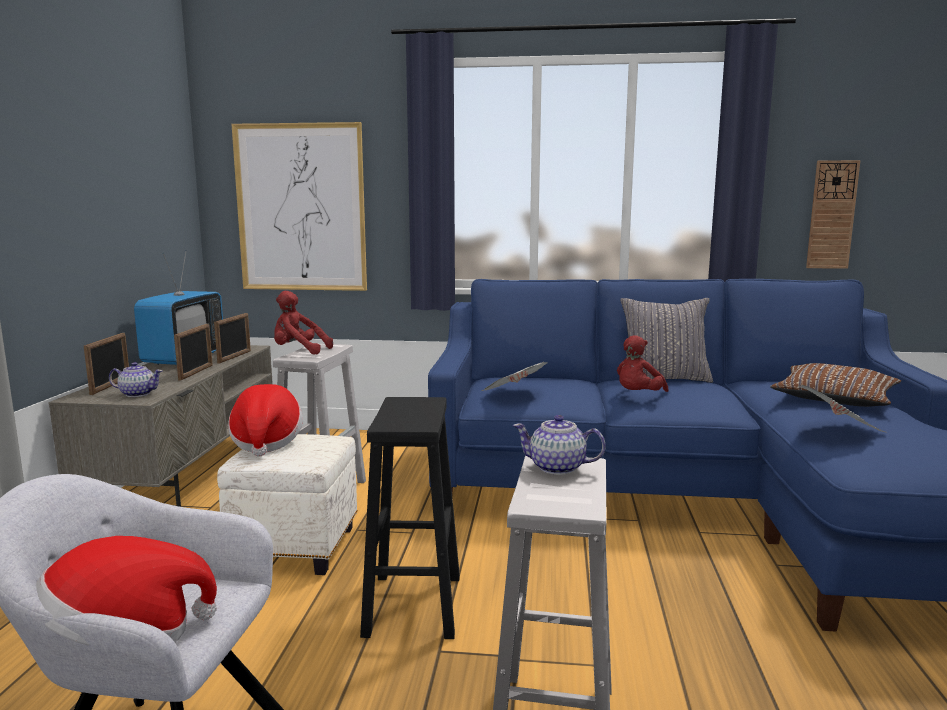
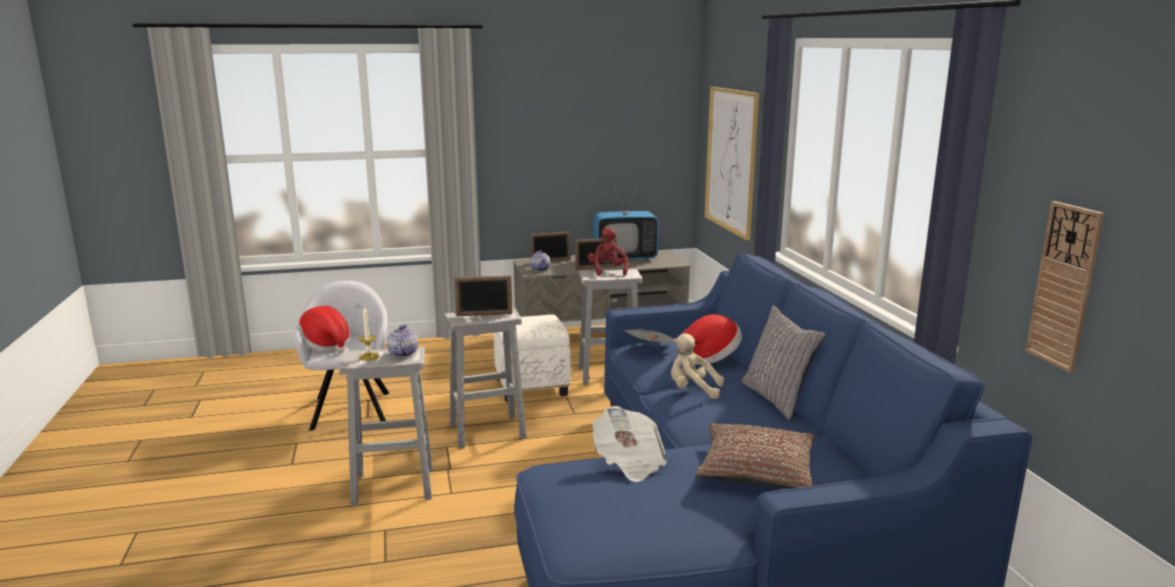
camera: 70 degrees right, 5 degrees up
(235, 357) = (644, 266): picture frame -> picture frame (484, 315)
(266, 442) = (533, 317): hat -> hat (709, 358)
(413, 603) = (488, 431): black stool -> white stool
(556, 493) = (368, 356): none -> candle
(637, 396) = (692, 390): red plush toy -> beige plush toy

